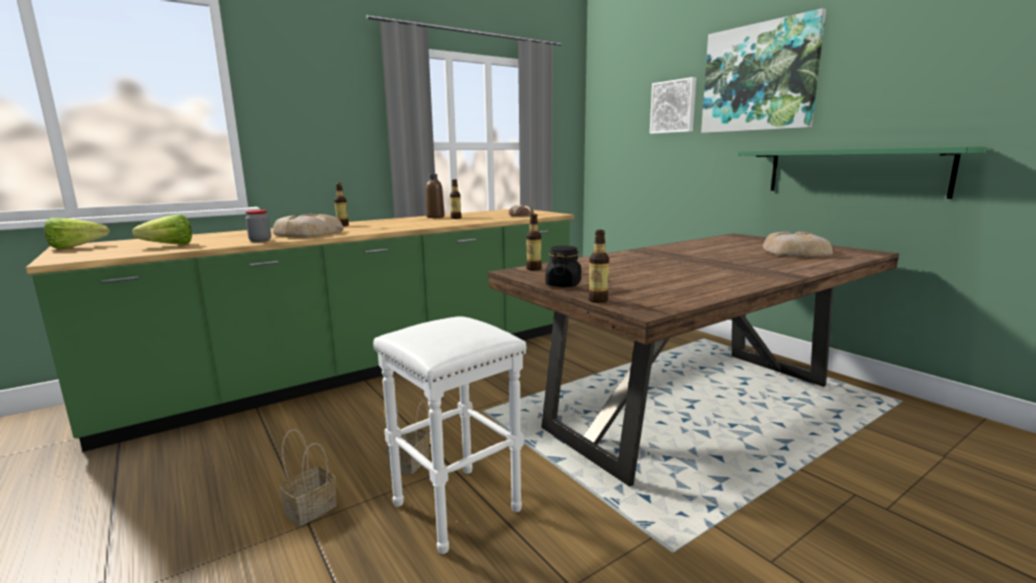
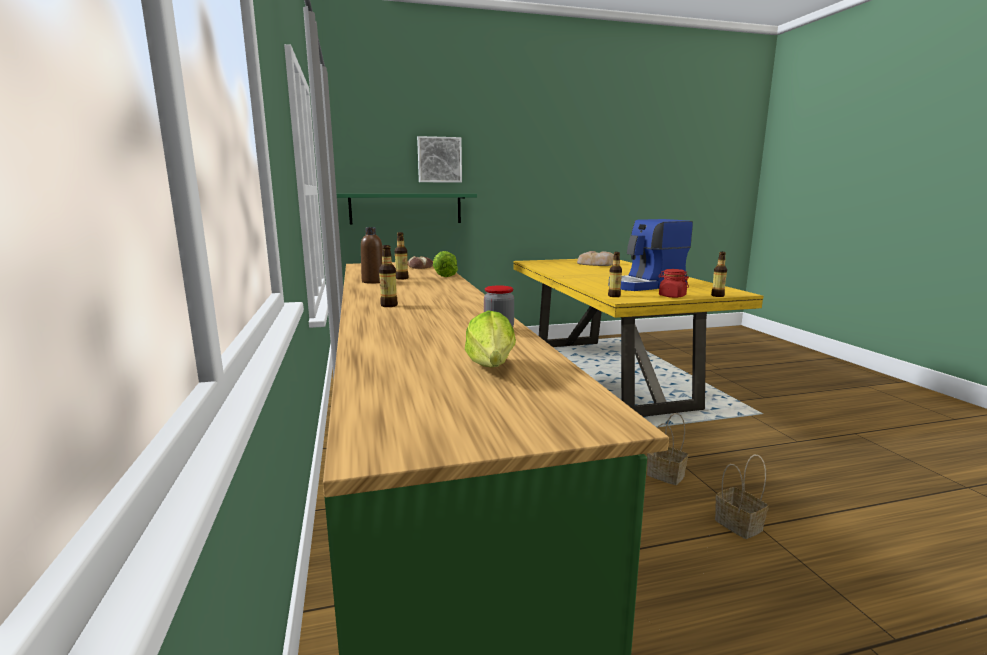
camera: 70 degrees left, 0 degrees up
(81, 247) = (420, 433): lettuce -> lettuce (444, 275)
(307, 233) = (454, 316): bread -> none
(453, 506) = (728, 464): white stool -> none
(563, 284) = (672, 296): black jar -> red jar
(632, 274) = (646, 285): none -> coffee machine
(694, 407) = (608, 374): brown dining table -> yellow dining table
(759, 78) = (514, 146): picture -> none
(853, 171) = (578, 213): green shelf -> green shelf (406, 208)

